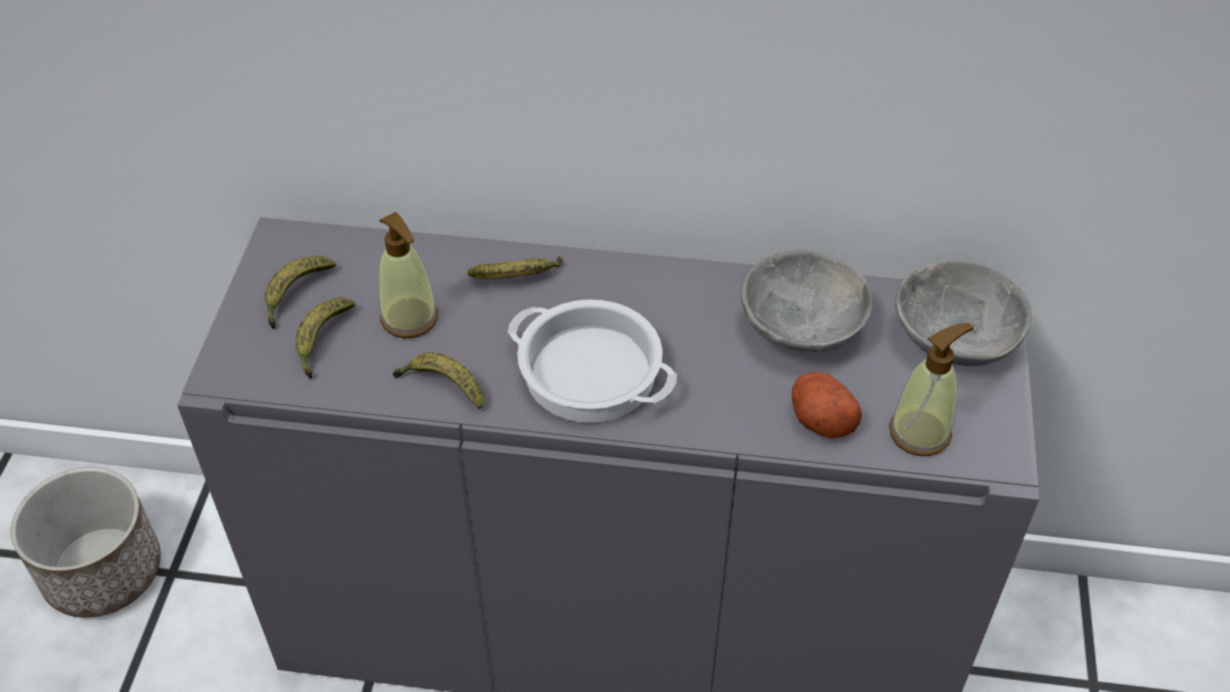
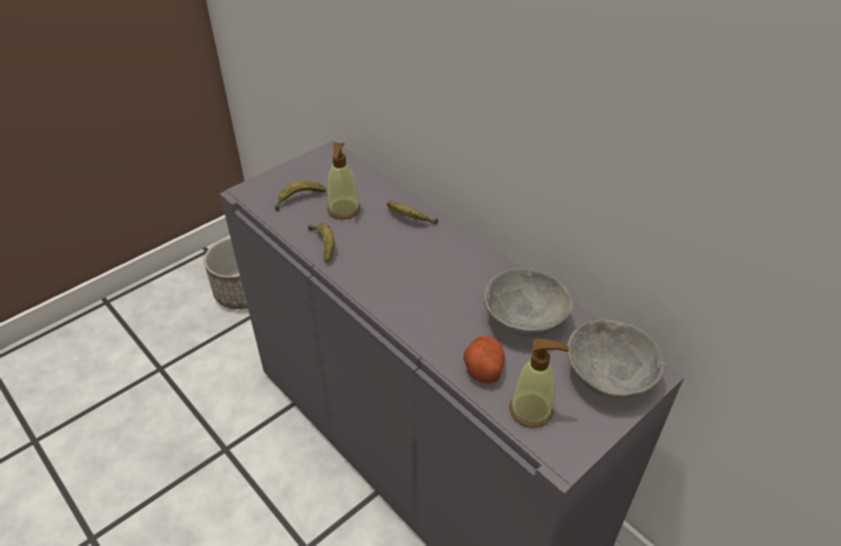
camera: 40 degrees right, 5 degrees down
(296, 295) = (310, 176): banana -> none
(588, 373) = (393, 277): cooking pot -> none

